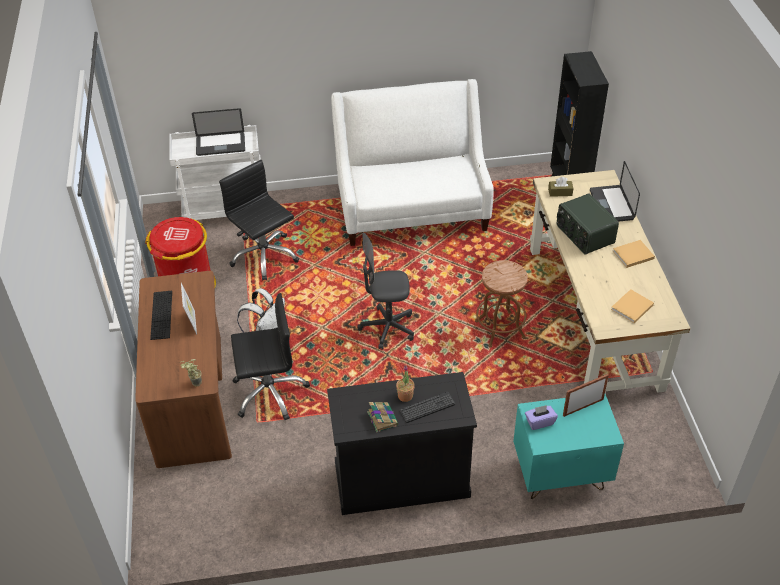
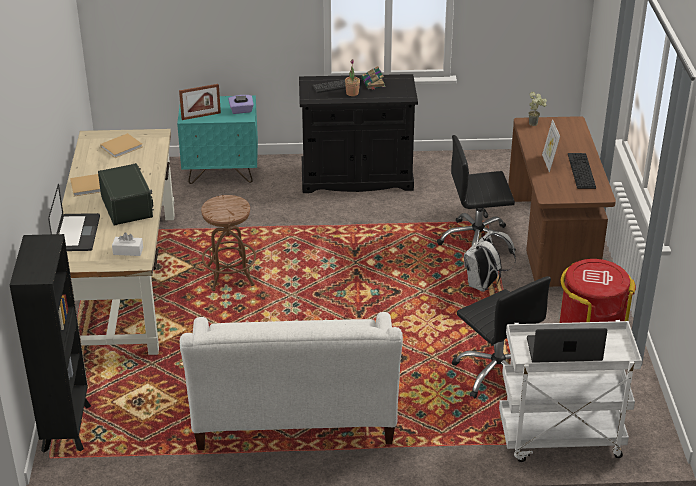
camera: 175 degrees left, 10 degrees down
(387, 328) = (351, 285): grey office chair -> none
(560, 192) = (128, 251): brown tissue box -> white tissue box

